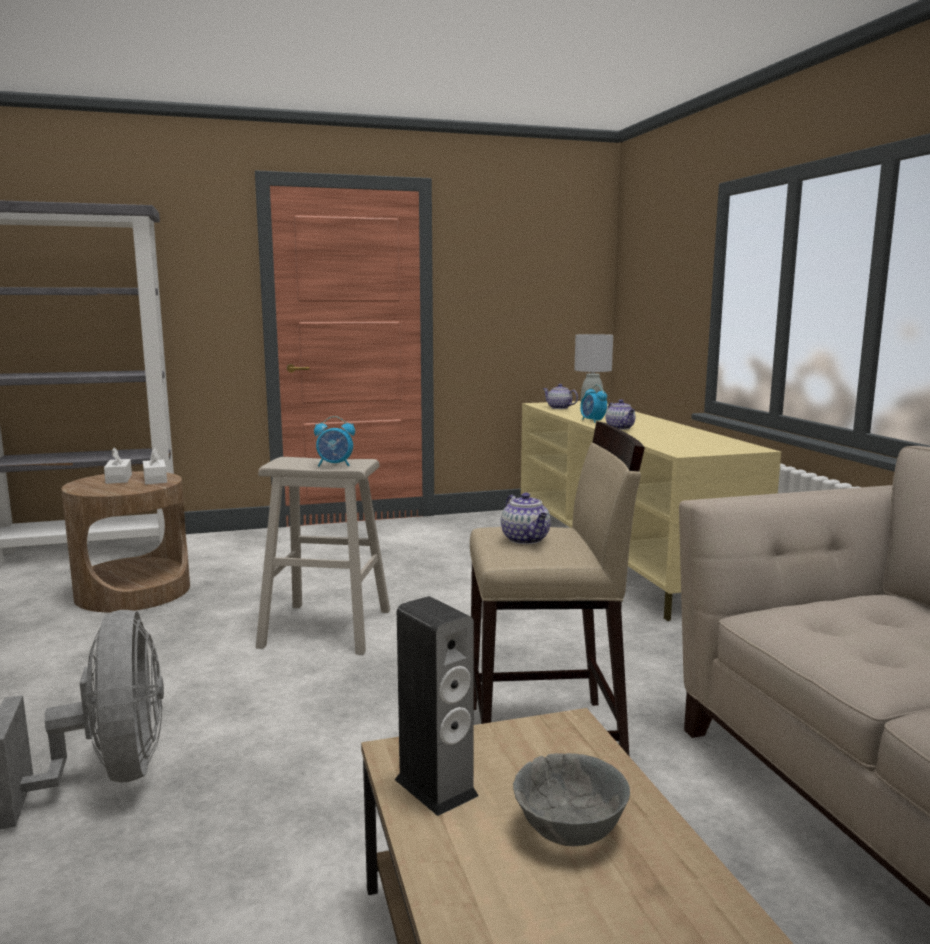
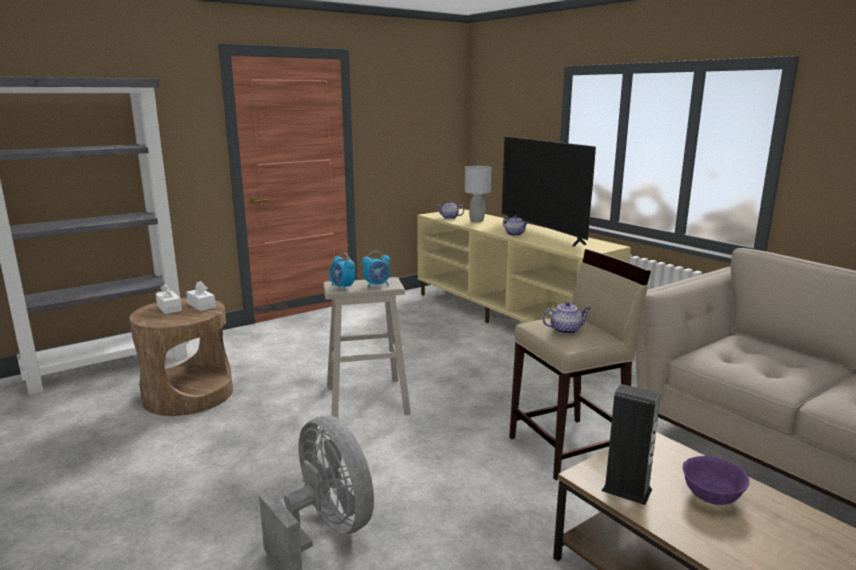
camera: 20 degrees left, 5 degrees up
(526, 540) = (566, 330): teapot -> teapot turned 60 degrees counterclockwise
(569, 830) = (711, 497): grey bowl -> purple bowl
(592, 421) = (489, 229): alarm clock -> alarm clock (342, 287)
(663, 429) = (541, 233): none -> television

